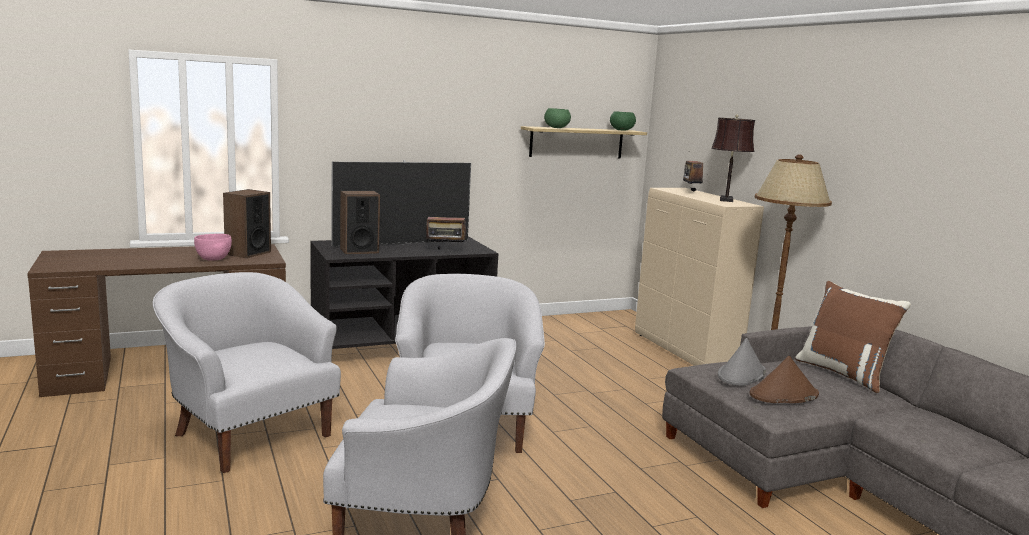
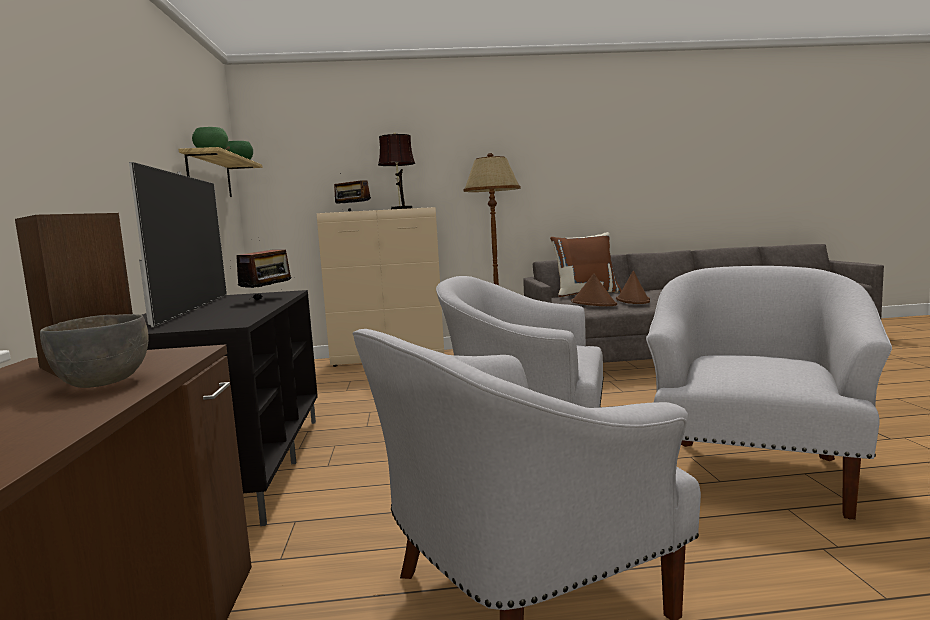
camera: 70 degrees left, 5 degrees down
(213, 259) = (104, 383): pink bowl -> grey bowl
(359, 250) = (208, 319): speaker -> none
(741, 374) = (593, 303): grey hat -> brown hat

